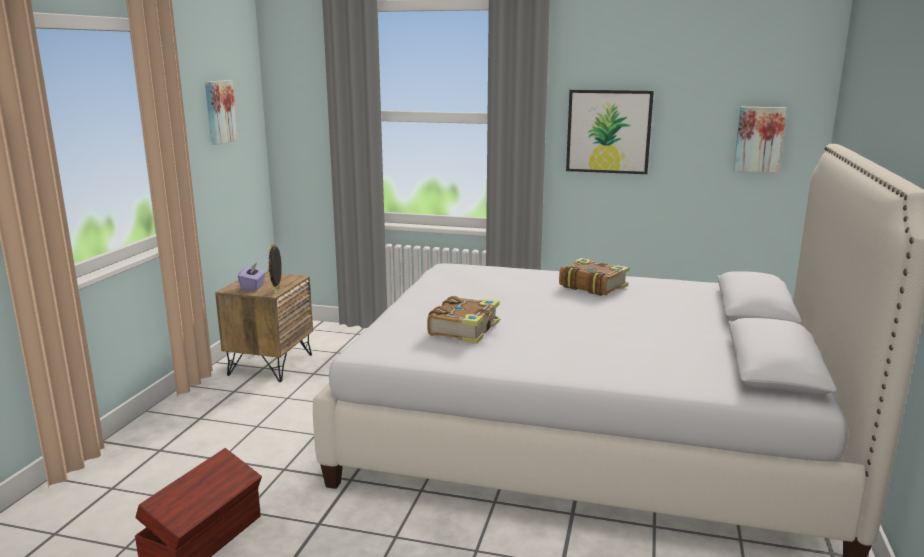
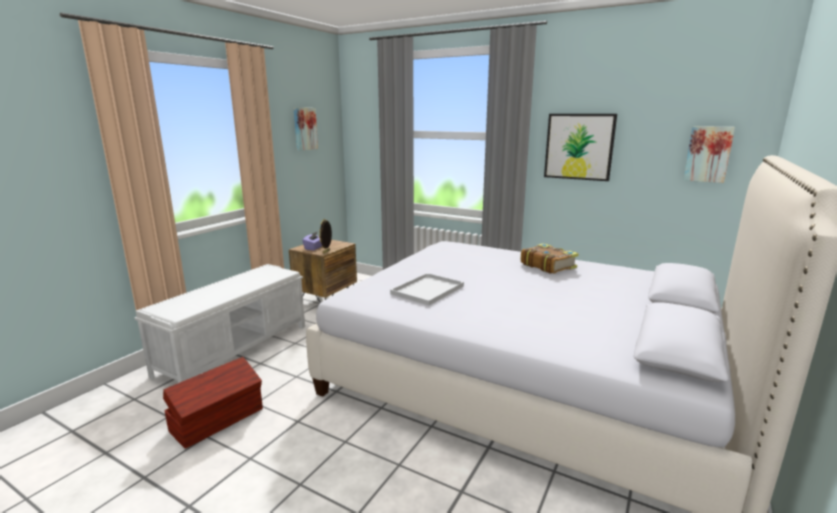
camera: 15 degrees right, 0 degrees up
(171, 445) = (236, 349): none -> white bench
(465, 329) = (428, 289): book -> white tray

